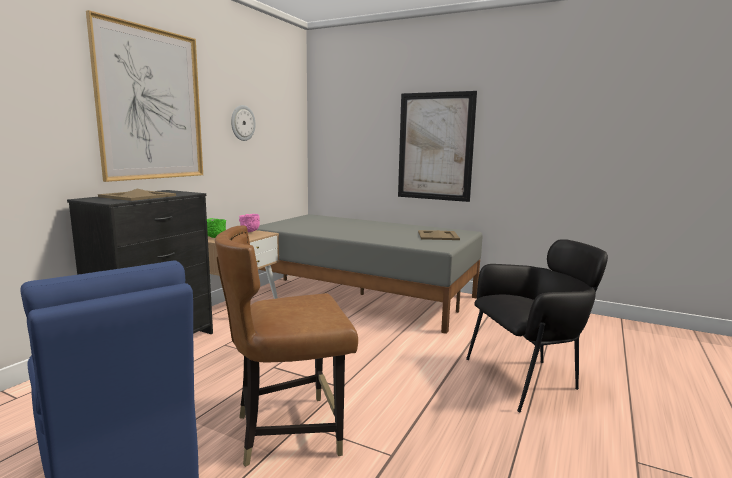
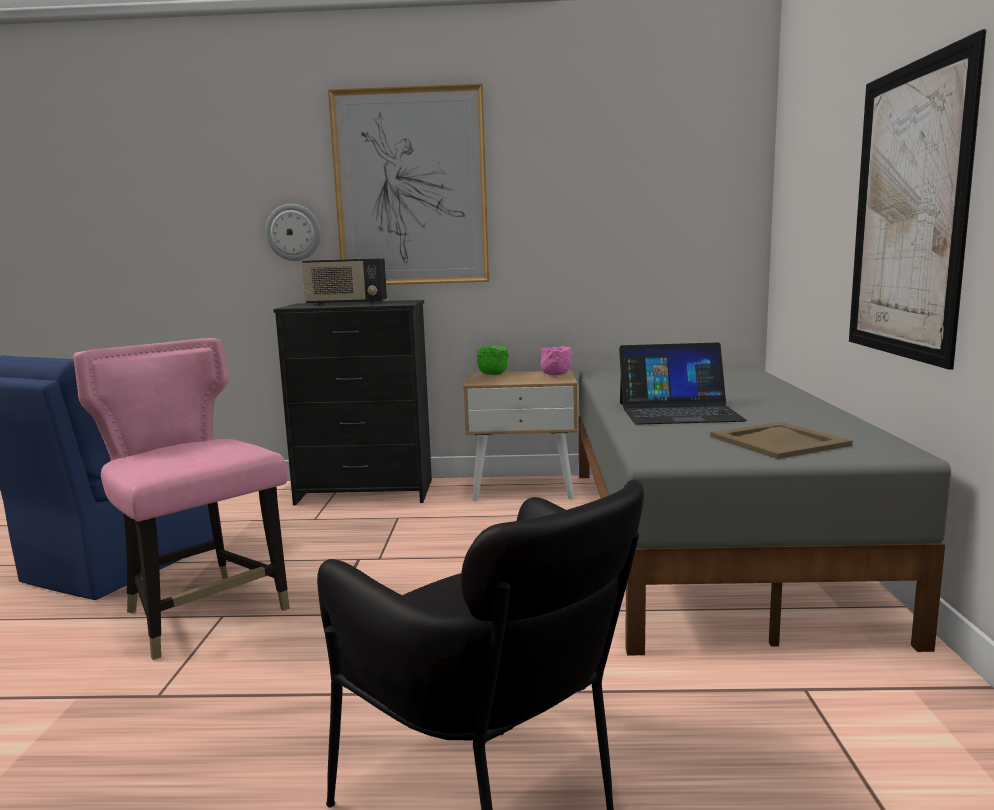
camera: 65 degrees right, 0 degrees up
(138, 196) = (346, 304): beige tray -> radio
(242, 123) = (581, 198): wall clock -> wall clock (293, 232)
(288, 431) = (203, 613): brown chair -> pink chair
(375, 234) = (678, 412): none -> laptop

